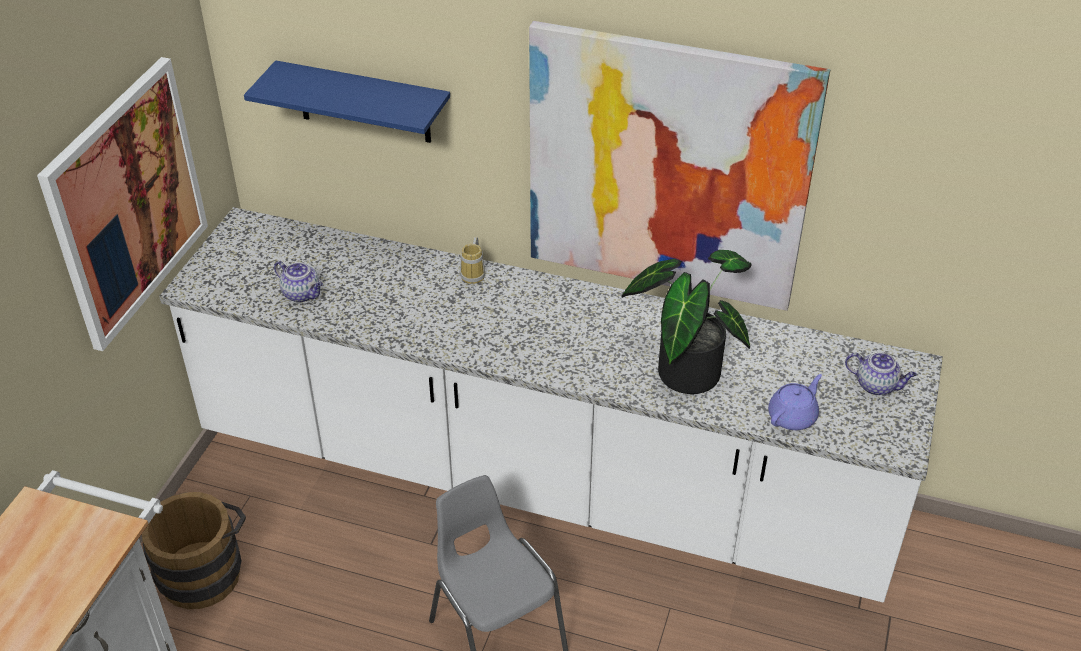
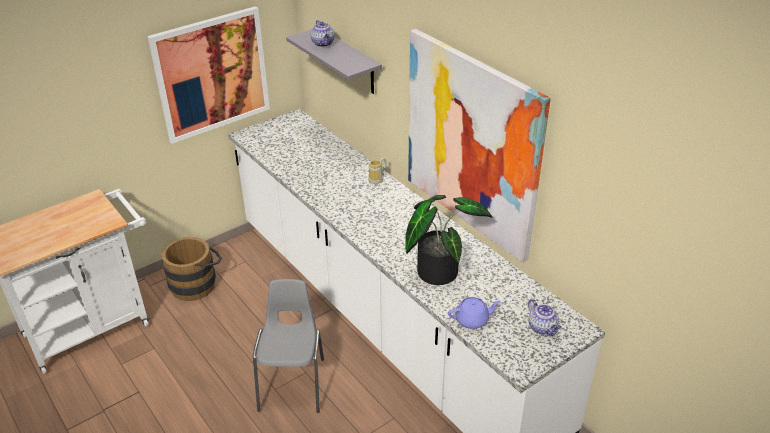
camera: 35 degrees right, 5 degrees down
(302, 294) = (288, 157): teapot -> teapot (323, 43)
(364, 102) = (349, 62): blue shelf -> grey shelf

